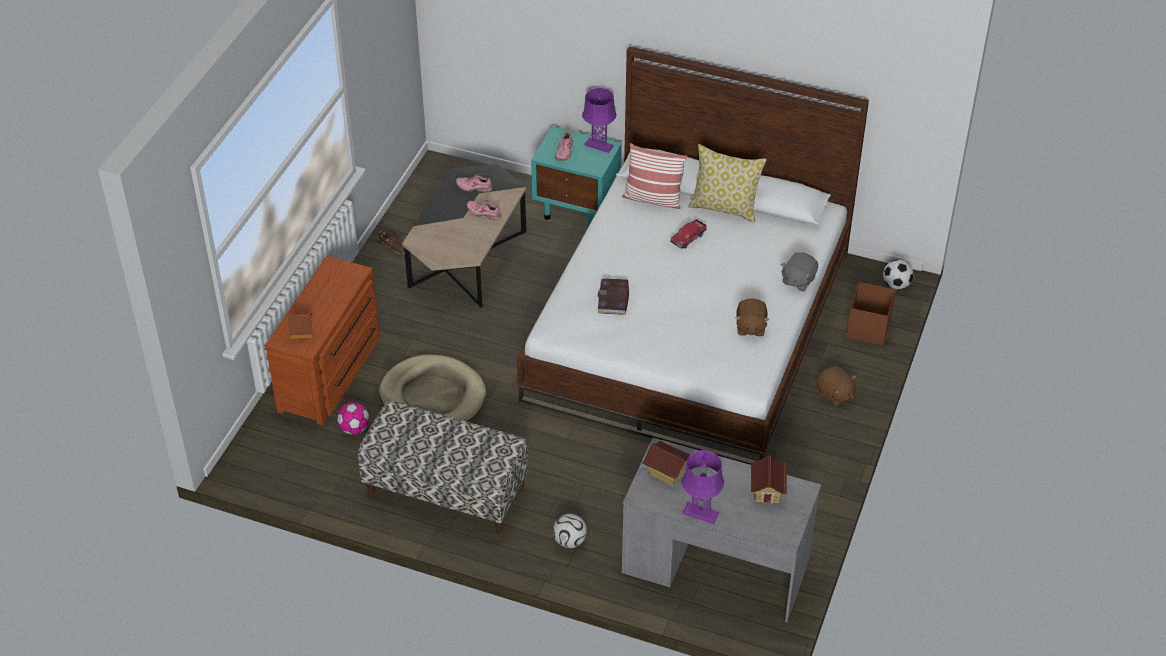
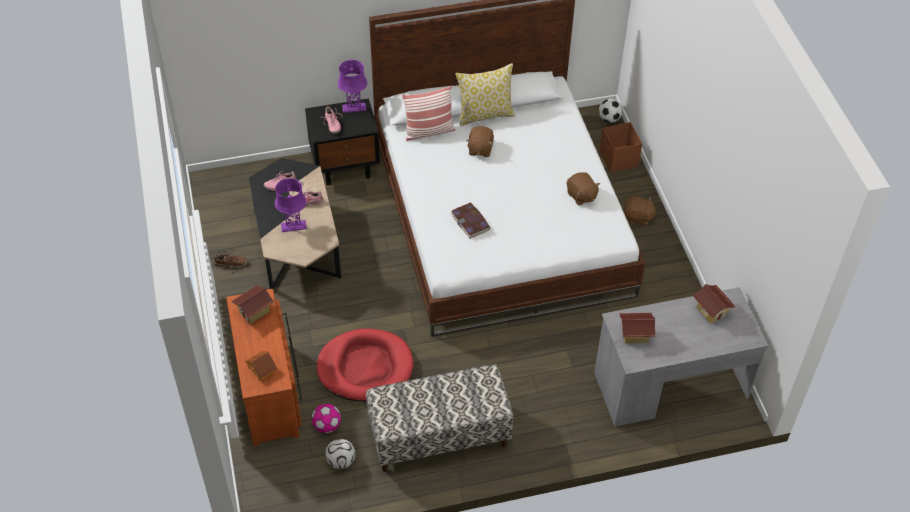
camera: 35 degrees left, 5 degrees up
(338, 280) = (254, 312): none -> toy house
(433, 397) = (365, 368): beige dog bed -> red dog bed
(569, 541) = (559, 424): football -> football (341, 461)
(577, 209) = (346, 166): turquoise nightstand -> black nightstand
(688, 237) = (480, 149): toy car -> brown plush toy
(700, 513) = (684, 352): purple table lamp -> purple table lamp (294, 226)
(798, 280) = (581, 145): grey plush toy -> none

